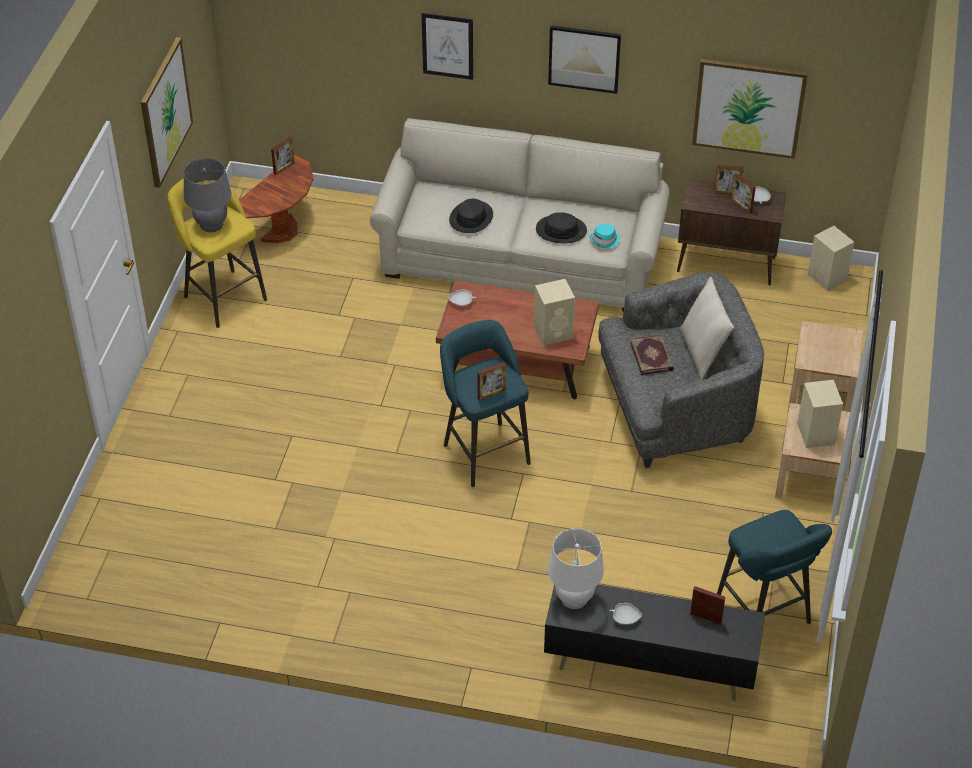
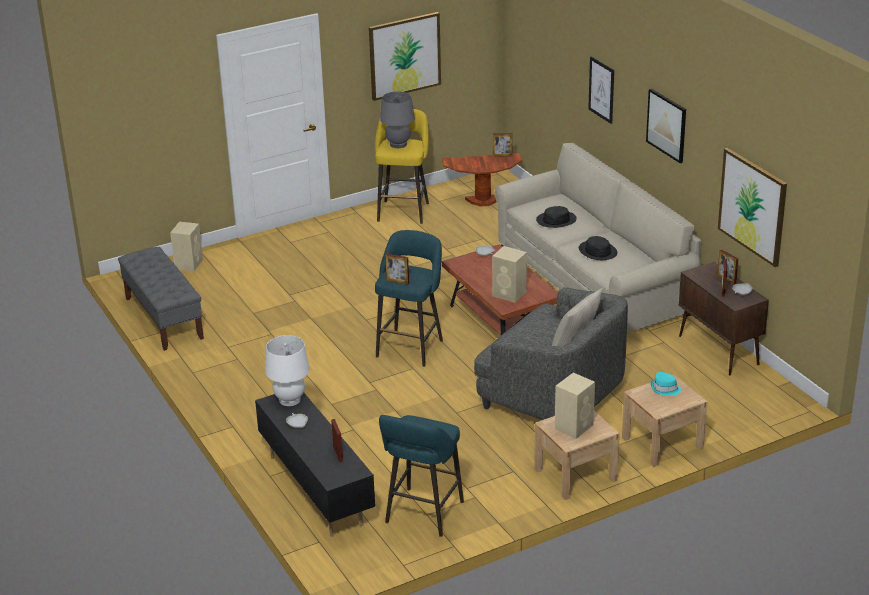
camera: 50 degrees right, 15 degrees down
(193, 605) = (163, 318): none -> grey bench
(605, 240) = (615, 269): turquoise hat -> turquoise hat (665, 389)
(652, 356) = (538, 331): book -> none
(826, 277) = (778, 393): beige speaker -> beige speaker (189, 264)

